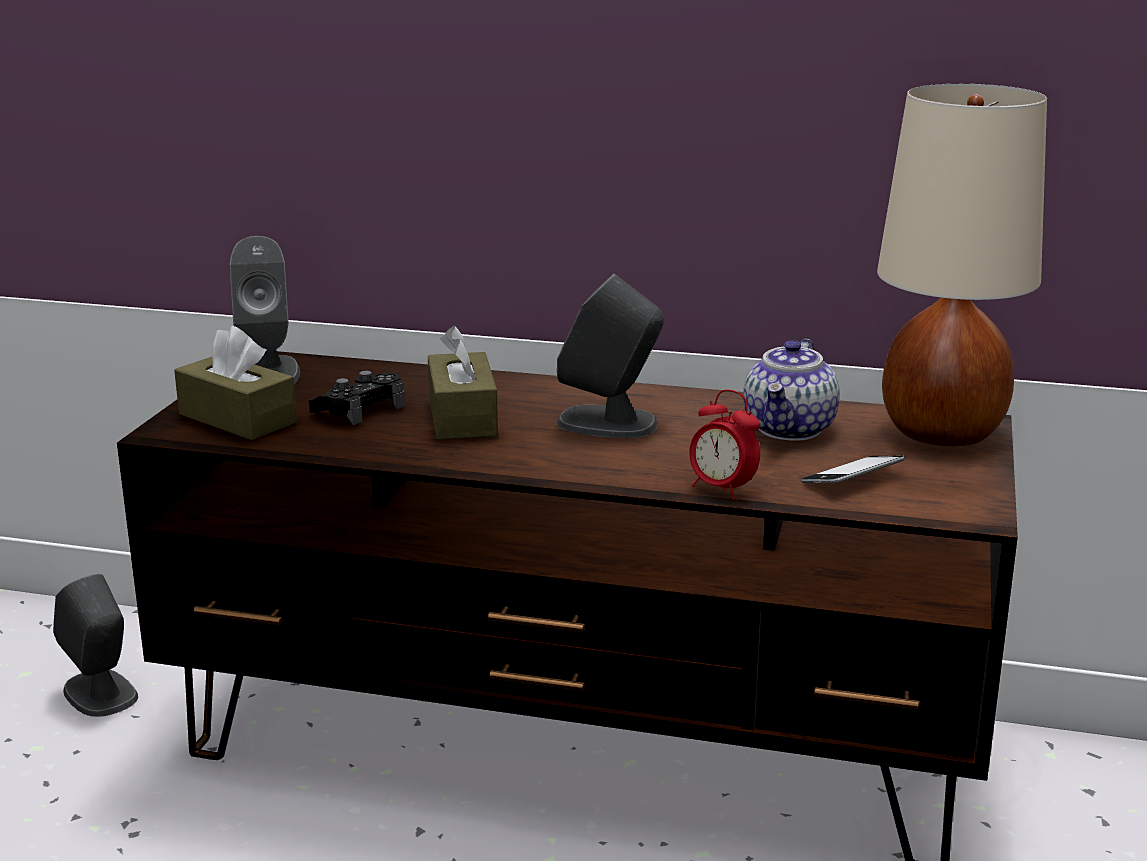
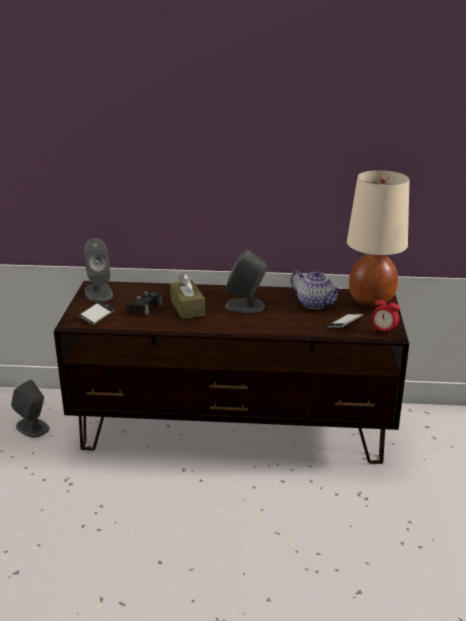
camera: 10 degrees left, 5 degrees up
(237, 418) = (97, 315): brown tissue box -> phone
(722, 489) = (298, 332): alarm clock -> alarm clock (383, 331)
(790, 429) = (315, 303): teapot -> teapot turned 60 degrees counterclockwise

